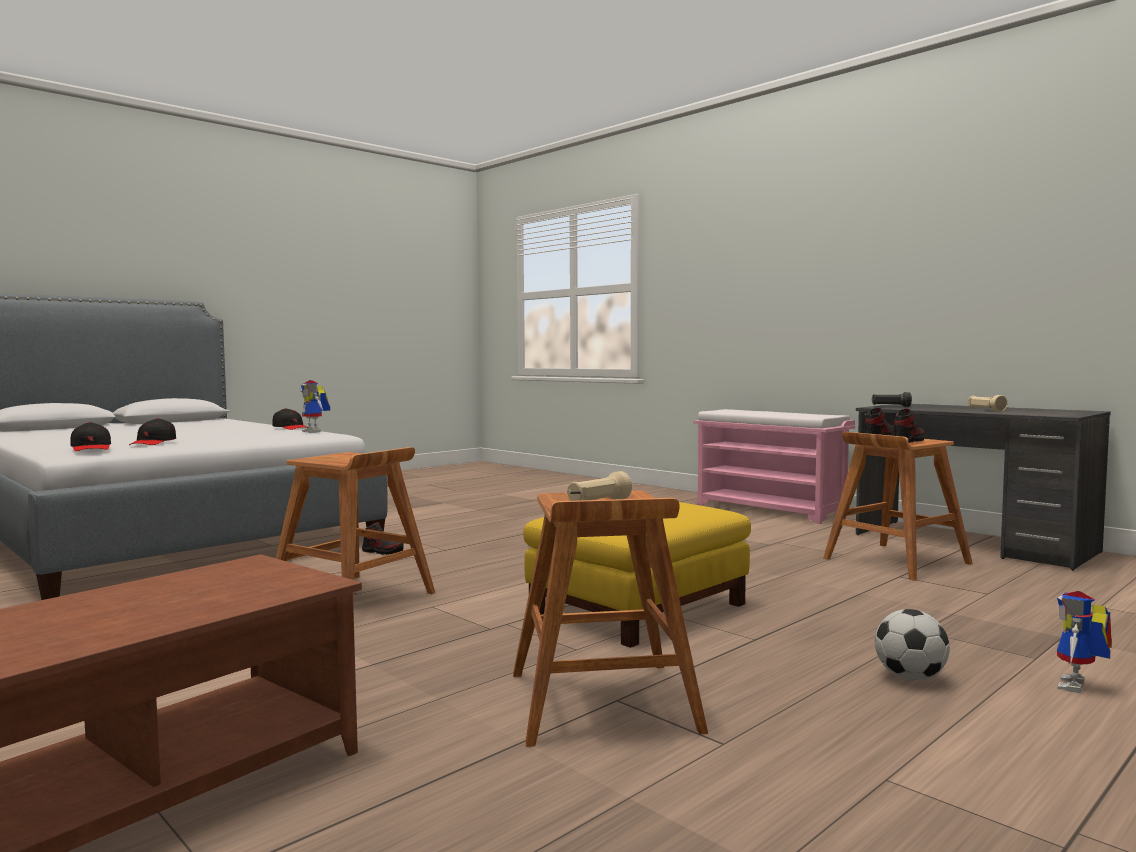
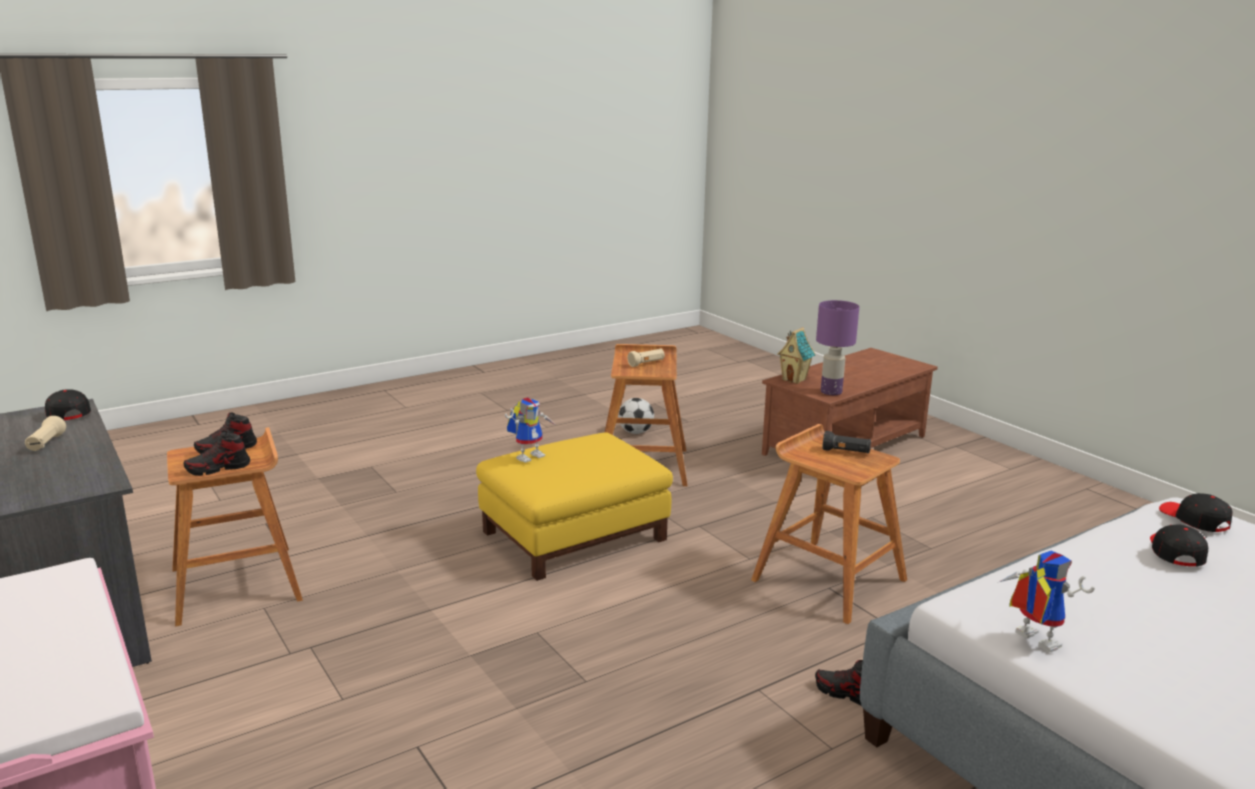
camera: 170 degrees left, 15 degrees up
(234, 569) = (830, 392): none -> purple table lamp
(285, 586) = (794, 379): none -> toy house
(290, 428) = (1137, 702): black cap -> black cap (66, 413)
(890, 406) = (72, 486): black flashlight -> black flashlight (846, 452)
(910, 677) = (464, 462): football -> football (635, 432)
(1079, 687) = (389, 449): toy robot -> toy robot (529, 455)

